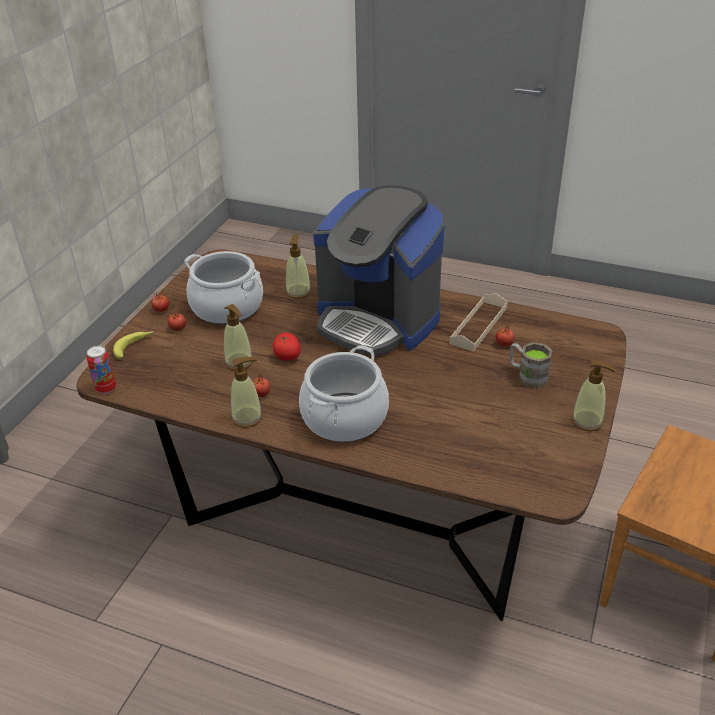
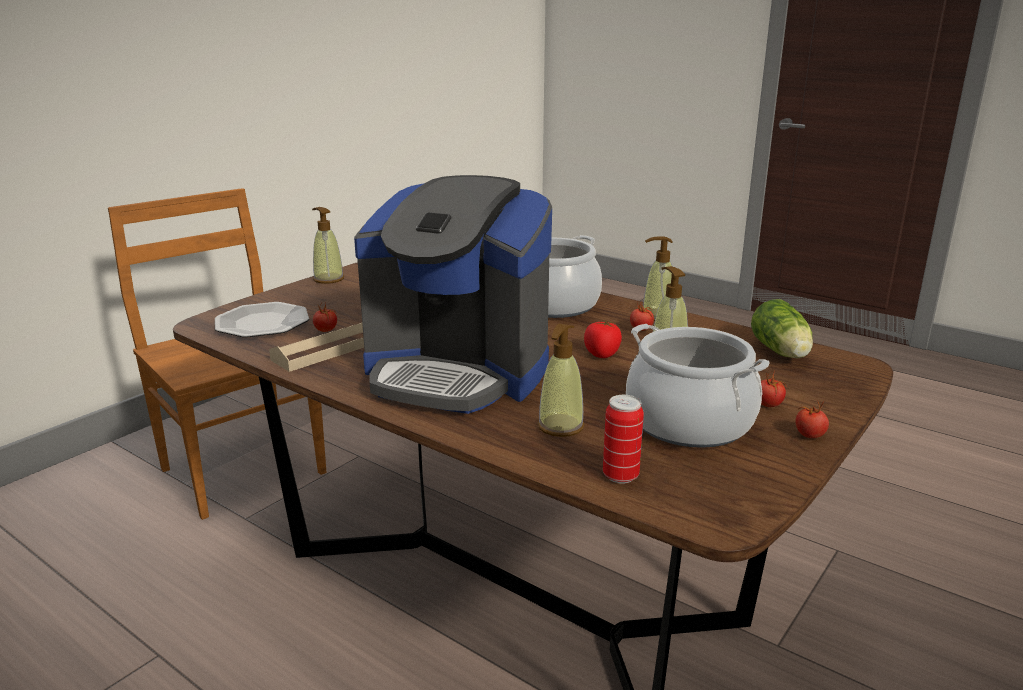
camera: 165 degrees left, 15 degrees down
(106, 388) = (844, 356): can -> can (620, 476)
(134, 346) = (830, 393): banana -> none
(152, 384) = (781, 352): none -> lettuce
(377, 320) = (457, 373): coffee machine -> coffee machine turned 150 degrees clockwise
(527, 375) = (338, 307): brown mug -> none
(561, 343) = (262, 323): none -> plate

